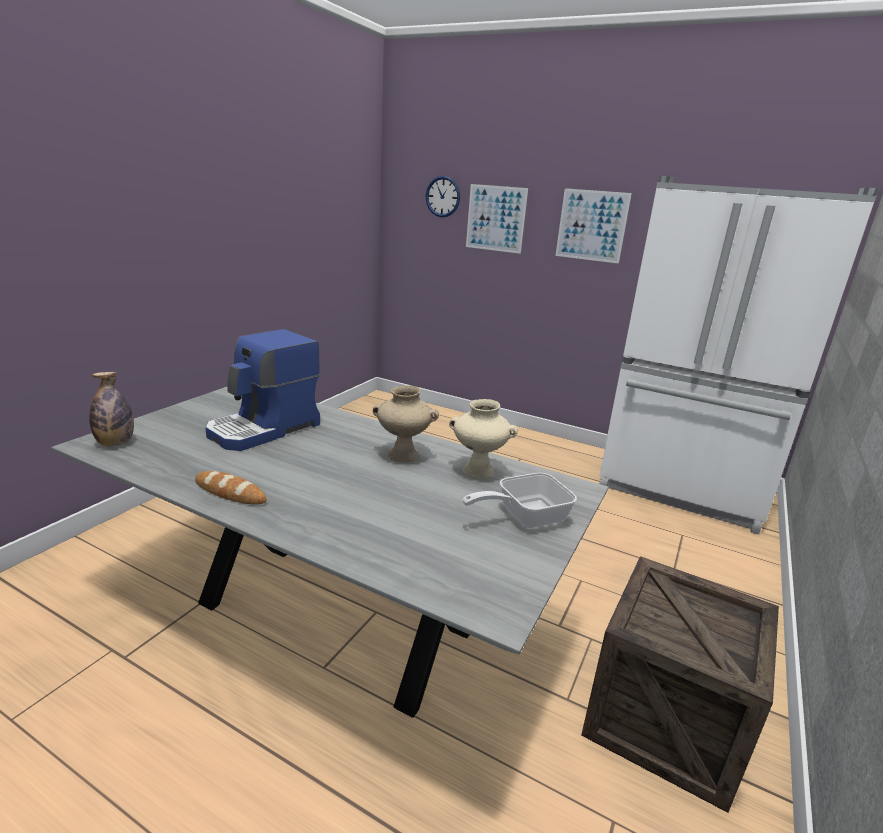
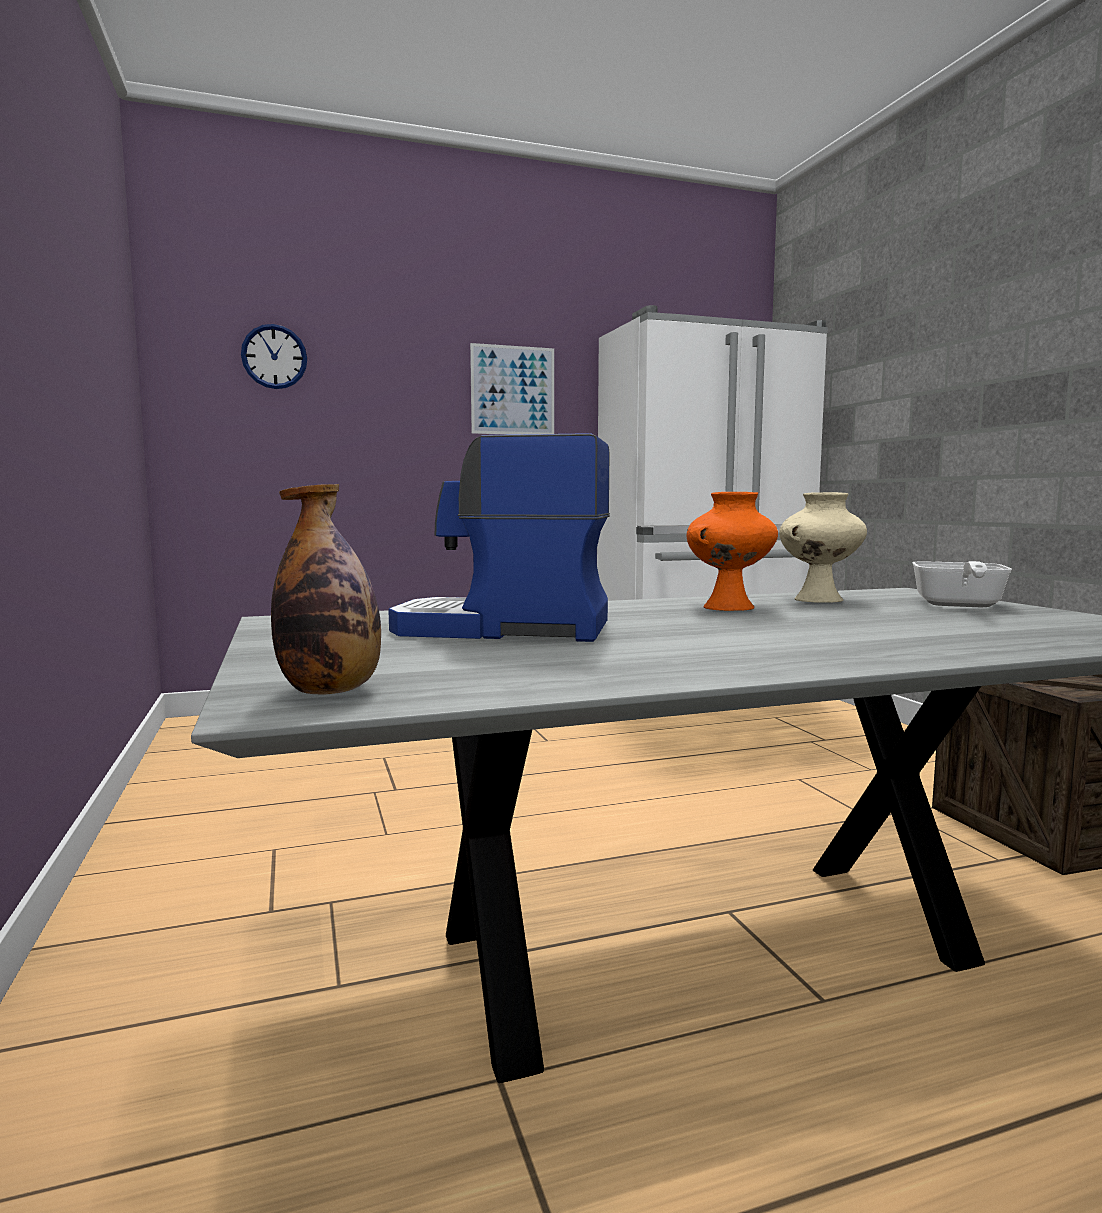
camera: 45 degrees left, 15 degrees down
(230, 492) = (736, 663): bread -> none
(265, 429) = (502, 629): coffee machine -> coffee machine turned 105 degrees clockwise
(402, 456) = (728, 608): beige vase -> orange vase
(495, 218) = (373, 387): picture -> none

